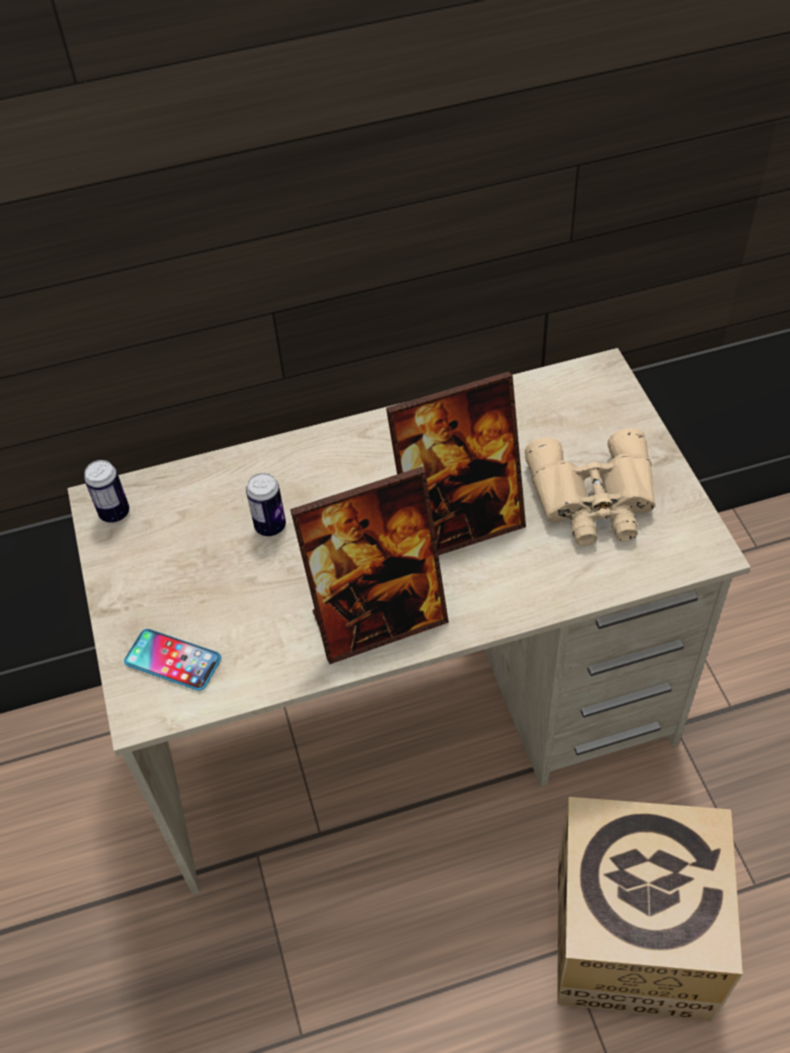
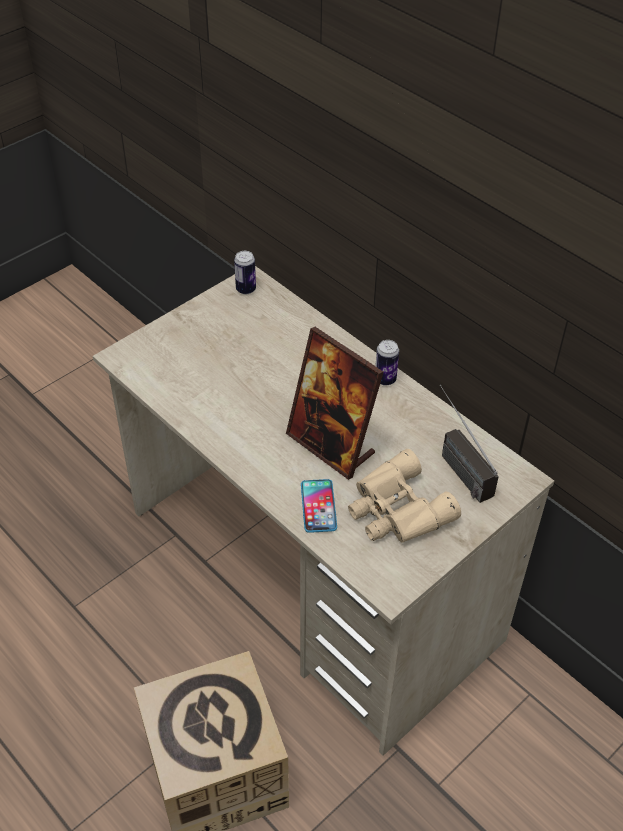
camera: 60 degrees right, 5 degrees down
(173, 660) = (159, 355): phone -> phone (318, 506)
(270, 526) = (275, 358): can -> can (385, 379)
(378, 619) = (234, 432): picture frame -> none
(551, 419) = (455, 464): none -> radio

